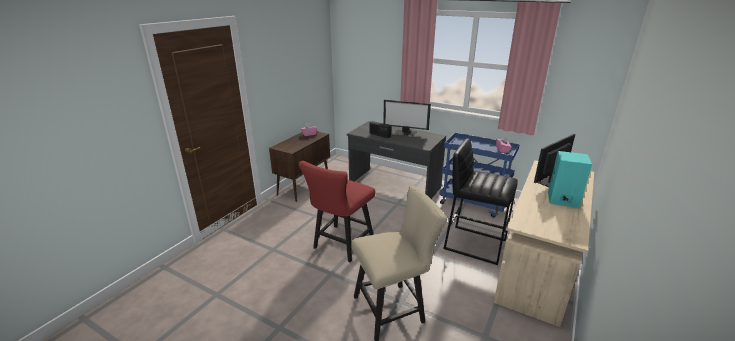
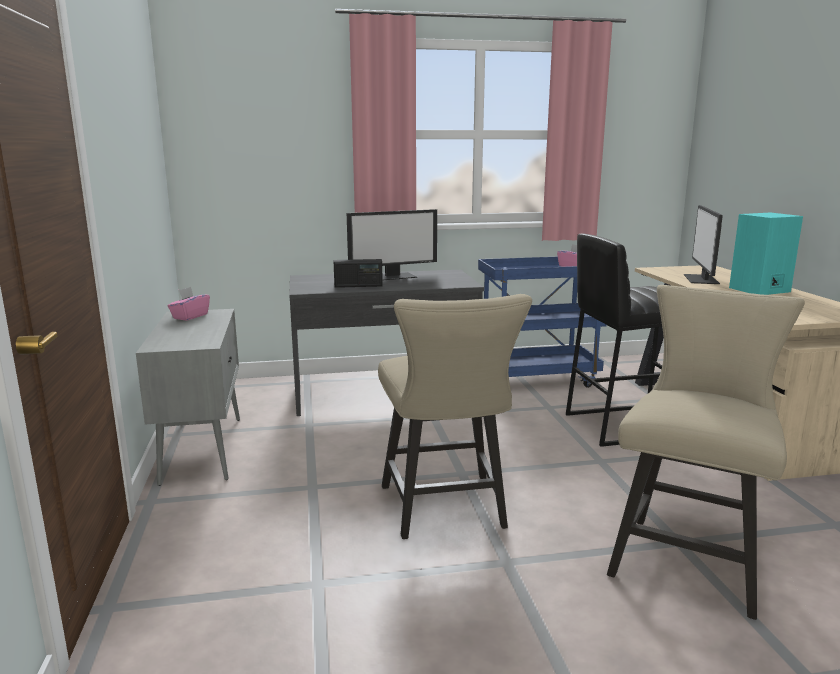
camera: 40 degrees left, 10 degrees down
(304, 186) = (203, 449): brown cabinet -> grey cabinet
(340, 245) = (446, 511): red chair -> beige chair

